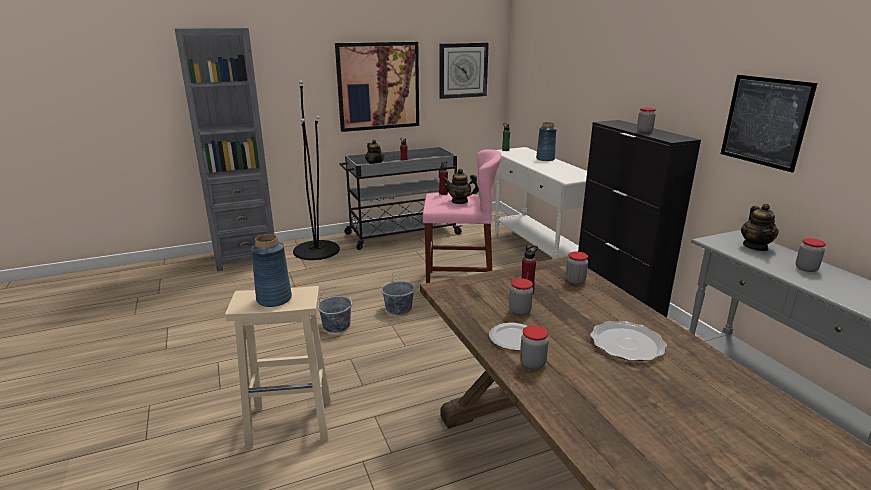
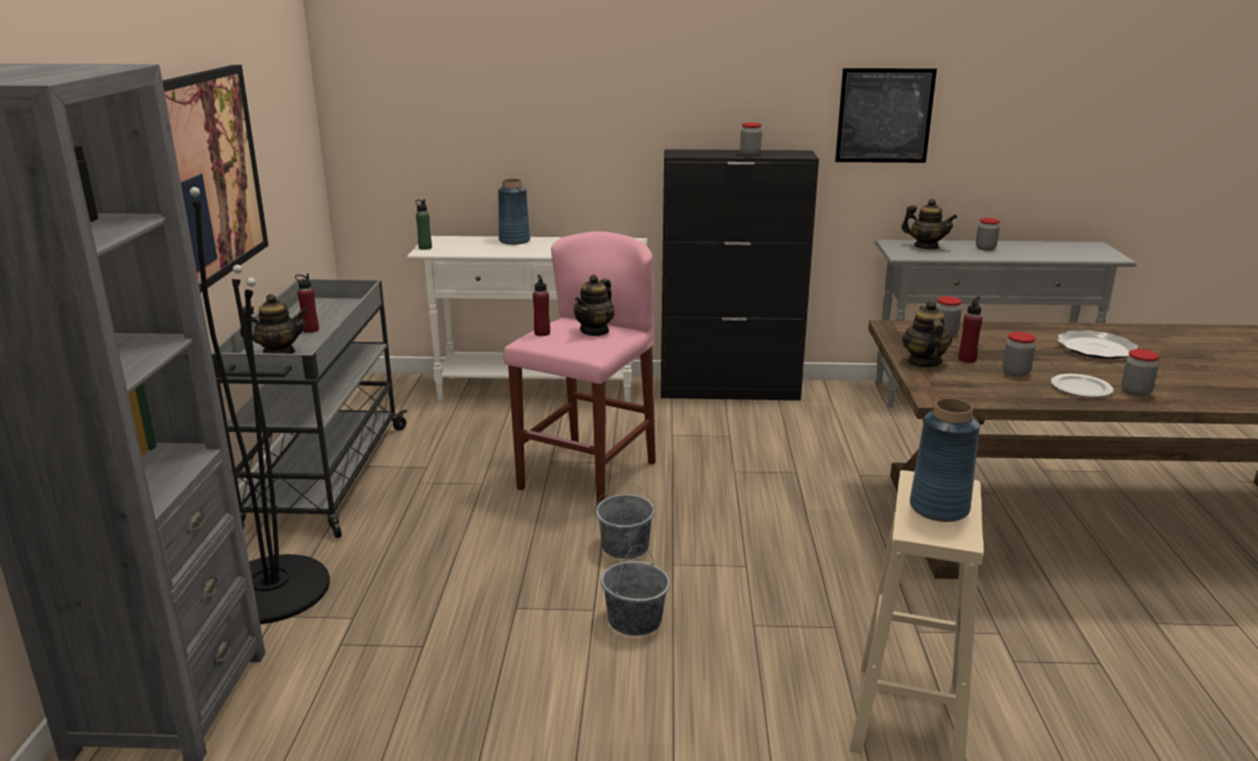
camera: 65 degrees left, 0 degrees up
(463, 70) = (284, 116): wall clock -> none
(503, 279) = (923, 362): none -> teapot

